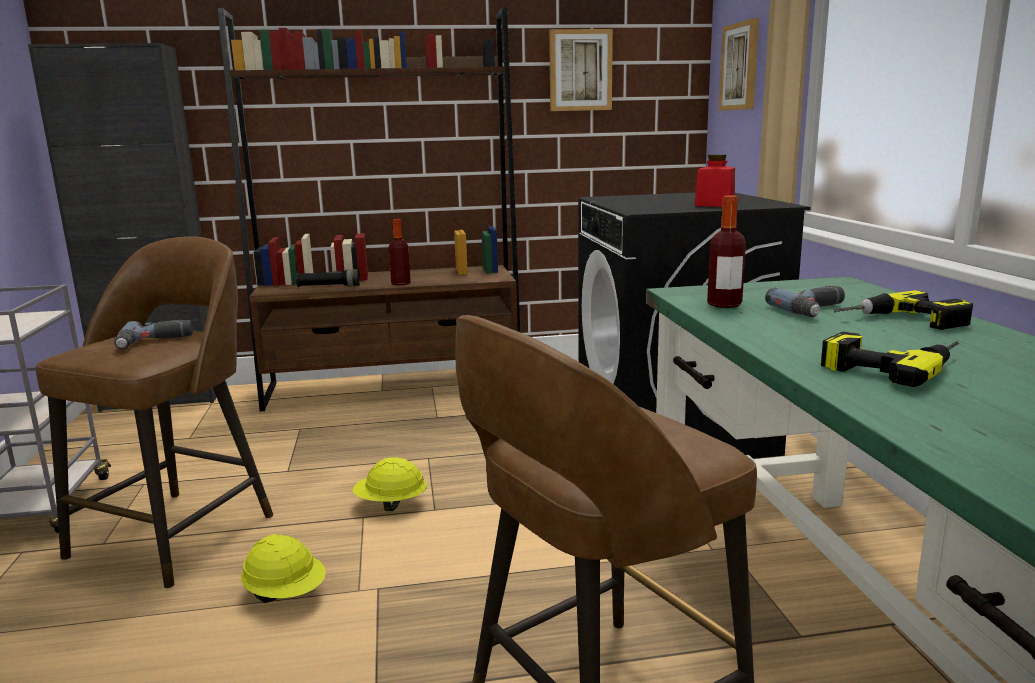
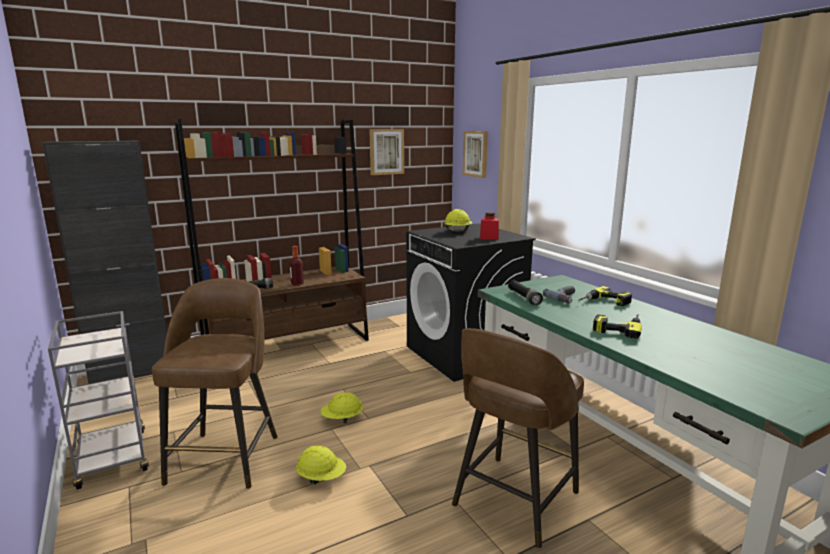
camera: 20 degrees left, 0 degrees up
(155, 342) = (221, 345): power drill -> none
(668, 198) = (457, 231): none -> yellow hard hat
(724, 304) = (524, 298): bottle -> black flashlight

